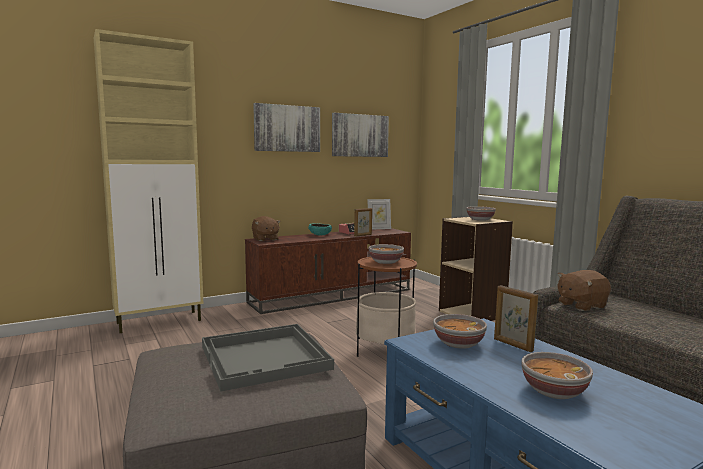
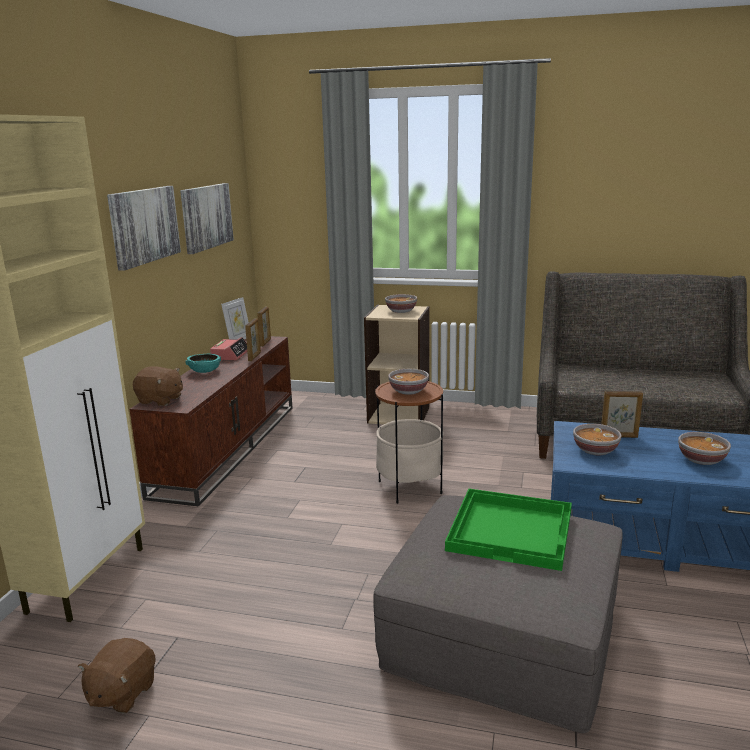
camera: 45 degrees left, 10 degrees up
(266, 358) = (512, 530): grey tray -> green tray
(389, 232) = (265, 343): none -> picture frame
(581, 305) = (576, 383): brown plush toy -> brown plush toy (121, 693)

